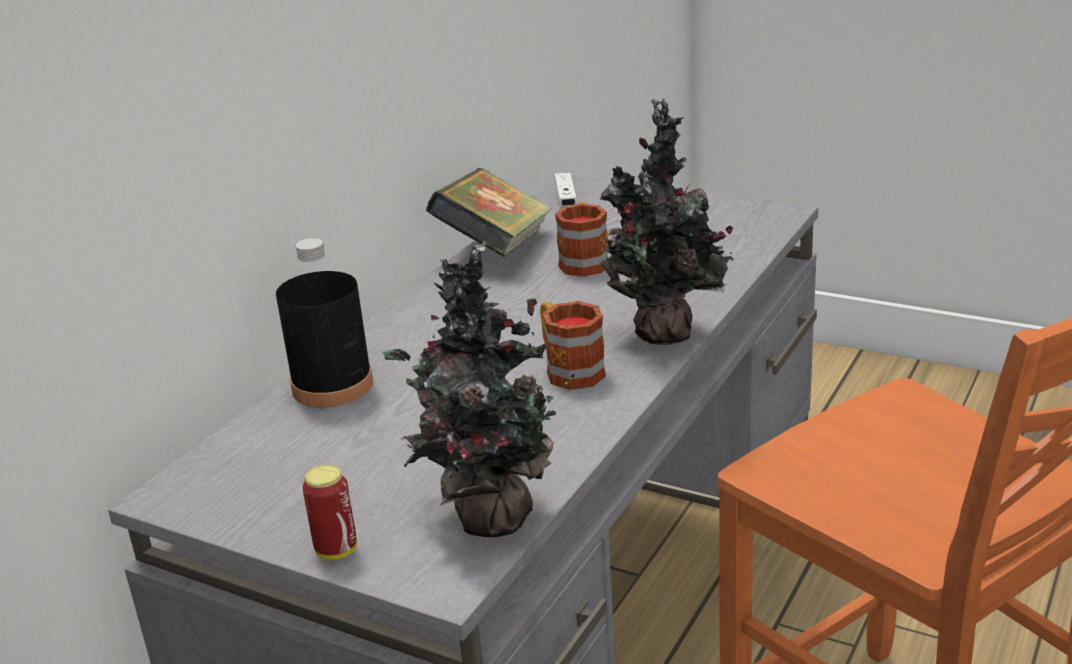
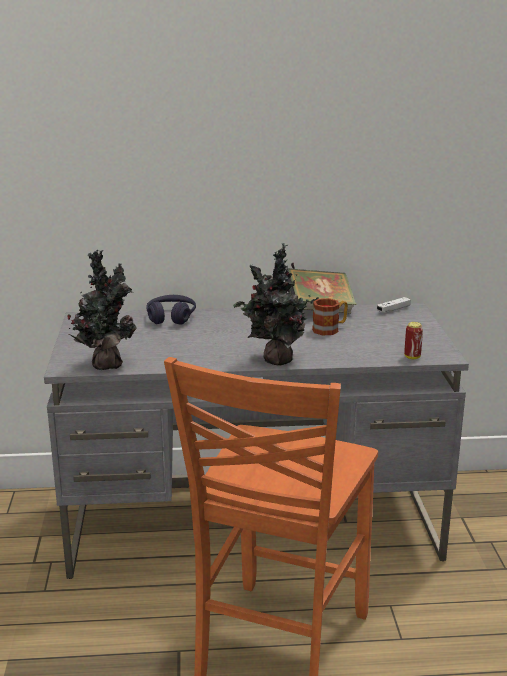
camera: 55 degrees right, 5 degrees down
(332, 386) = (171, 317): black bottle -> purple headphones
(336, 551) = (68, 348): can -> can (412, 357)
(568, 369) = (226, 350): mug -> none

